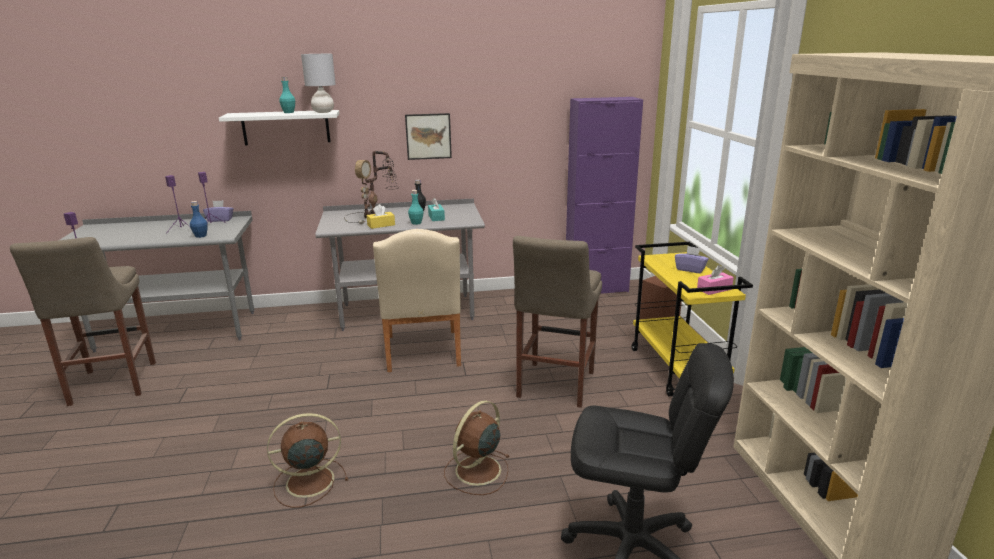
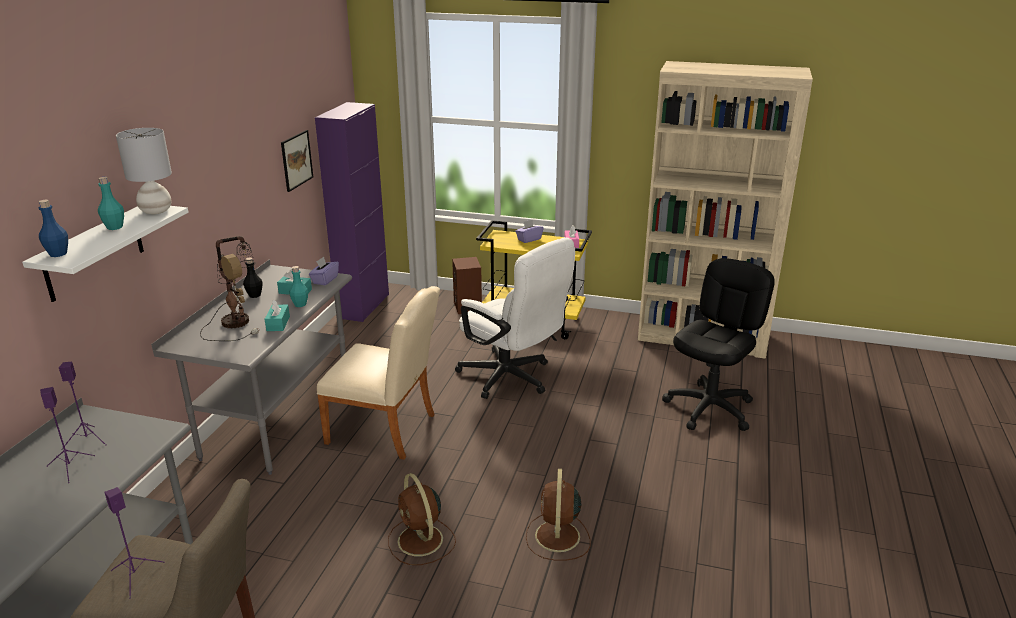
camera: 65 degrees left, 5 degrees up
(201, 236) = (134, 450): blue bottle -> blue bottle (58, 254)
(220, 220) = (65, 431): purple tissue box -> purple tissue box (325, 280)
(381, 225) = (278, 323): yellow tissue box -> turquoise tissue box
(428, 136) = (224, 202): picture -> picture (296, 160)
(476, 471) = (599, 445): brown fan -> brown fan (421, 541)
(554, 386) = (512, 379): beige stool -> white office chair

